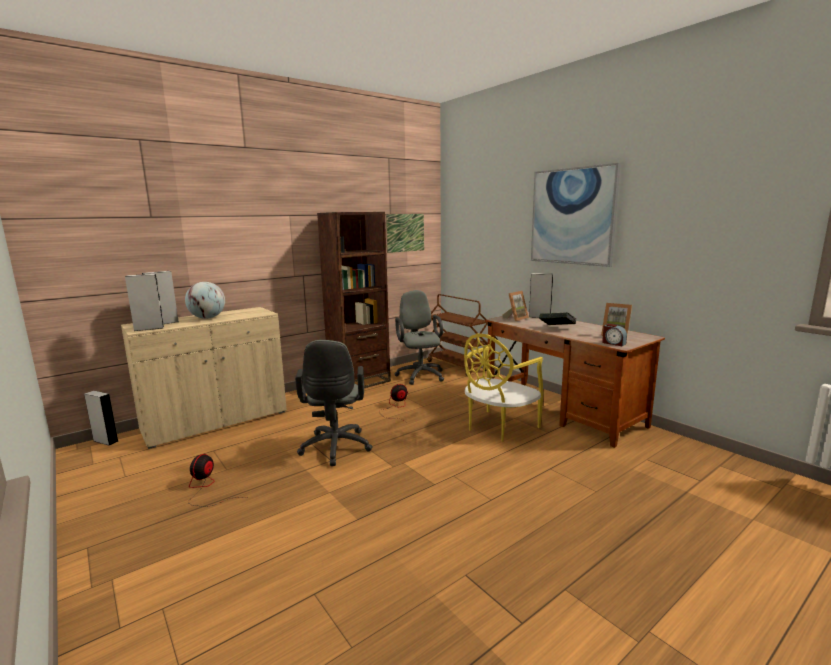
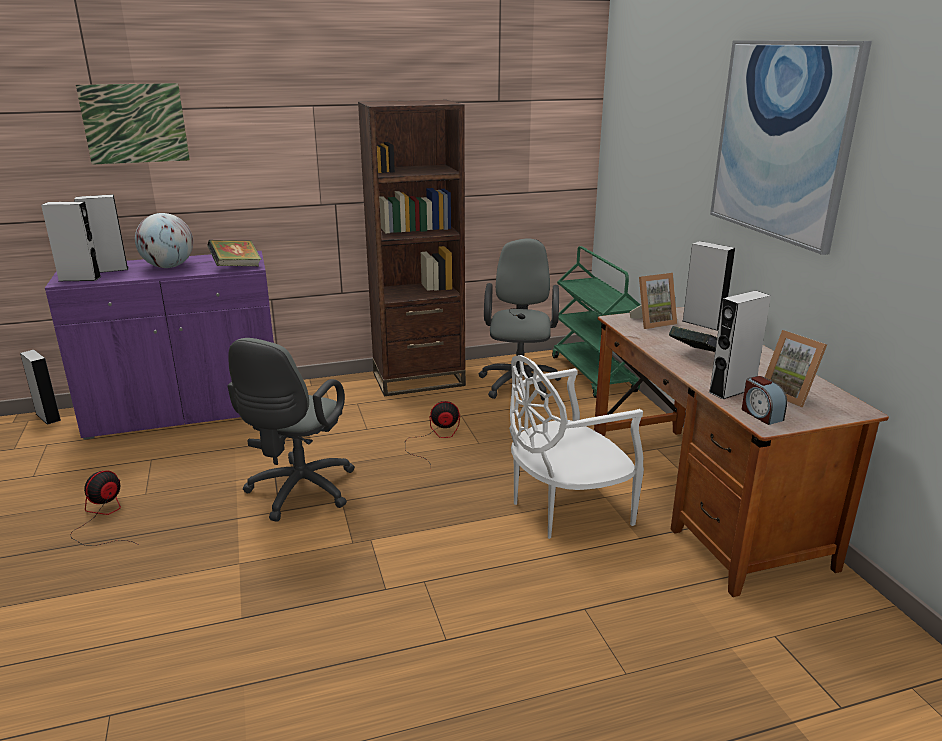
camera: 20 degrees right, 10 degrees up
(216, 421) = (186, 411): beige cabinet -> purple cabinet
(256, 314) = (236, 267): none -> book
(405, 232) = (526, 134): picture -> picture (135, 123)
(457, 366) = (594, 374): brown cart -> green cart
(498, 427) = (565, 509): yellow chair -> white chair
(588, 337) = (732, 390): none -> grey speaker

